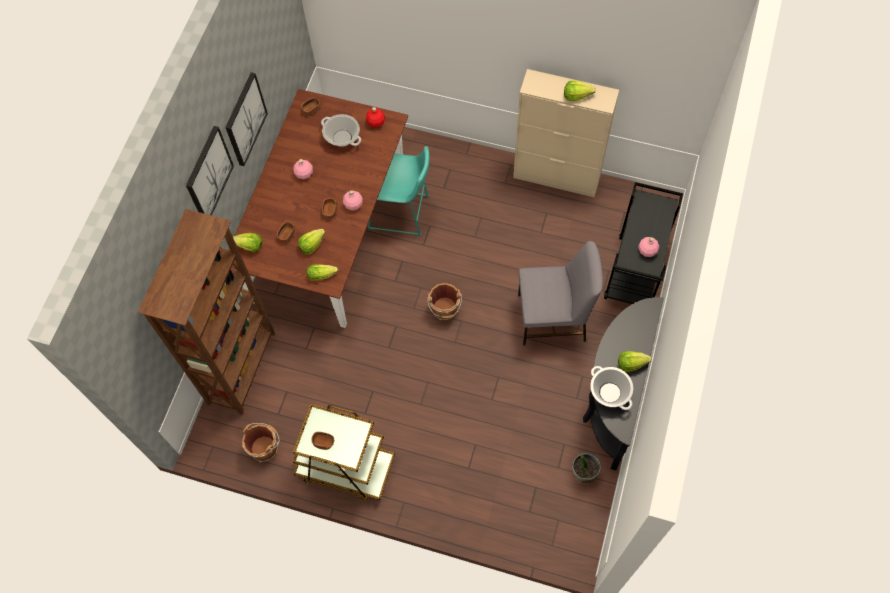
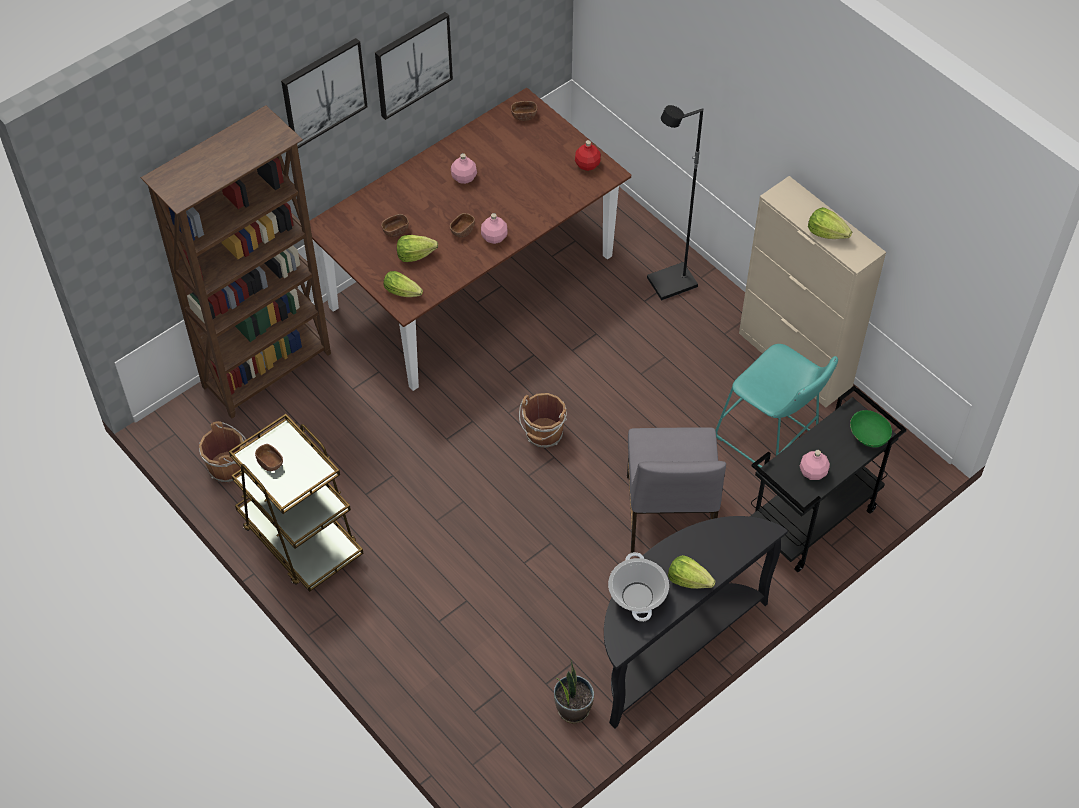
camera: 30 degrees right, 10 degrees down
(249, 246) = (346, 221): lettuce -> none
(342, 138) = (536, 162): cooking pot -> none
(402, 213) = (573, 303): turquoise stool -> turquoise stool (769, 440)
(452, 167) = (672, 284): none -> black floor lamp
(553, 318) = (668, 515): grey chair -> grey chair turned 60 degrees clockwise
(661, 210) = (868, 436): none -> green bowl

